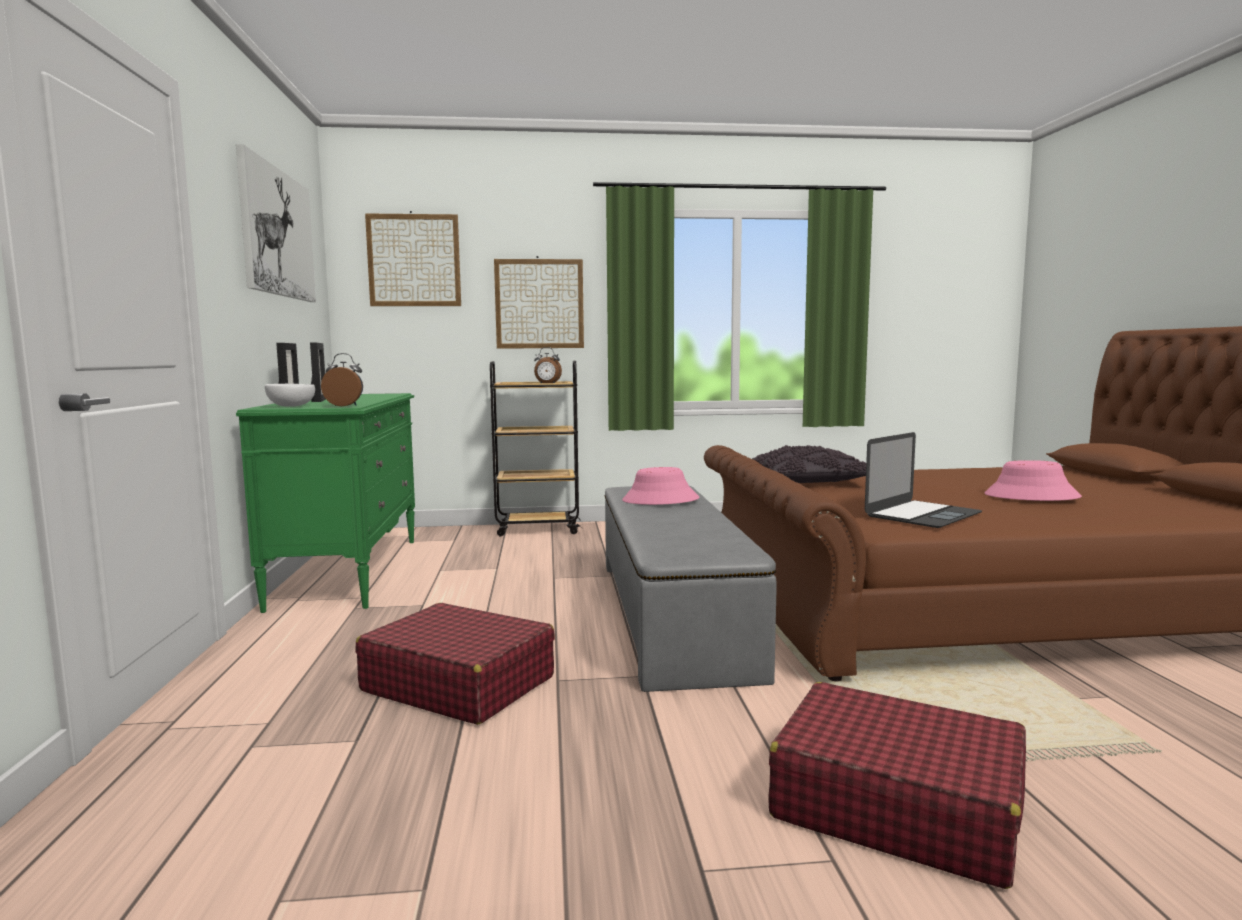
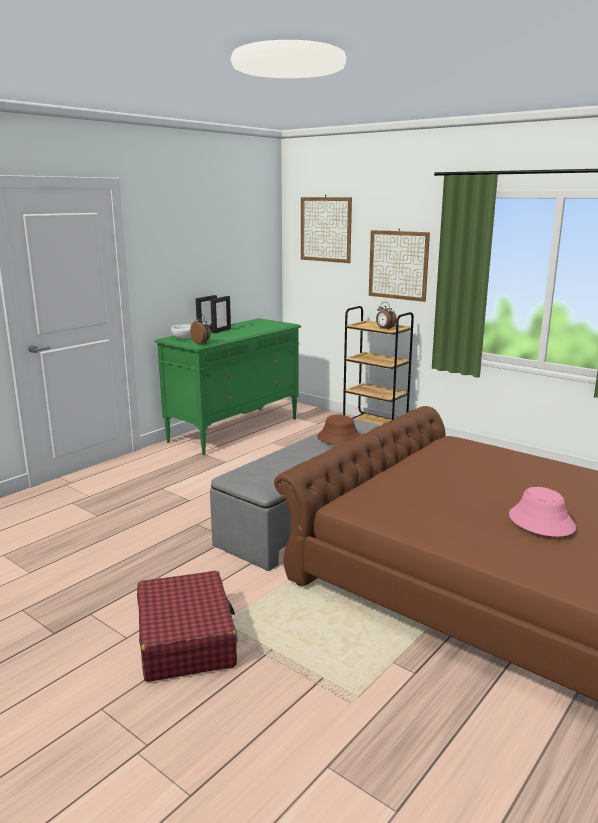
camera: 45 degrees right, 10 degrees up
(277, 233) = (216, 228): picture -> none
(458, 684) = (163, 508): red suitcase -> none
(660, 500) = (339, 439): pink hat -> brown hat
(809, 481) = (448, 453): black pillow -> none
(922, 514) = (403, 504): laptop -> none

